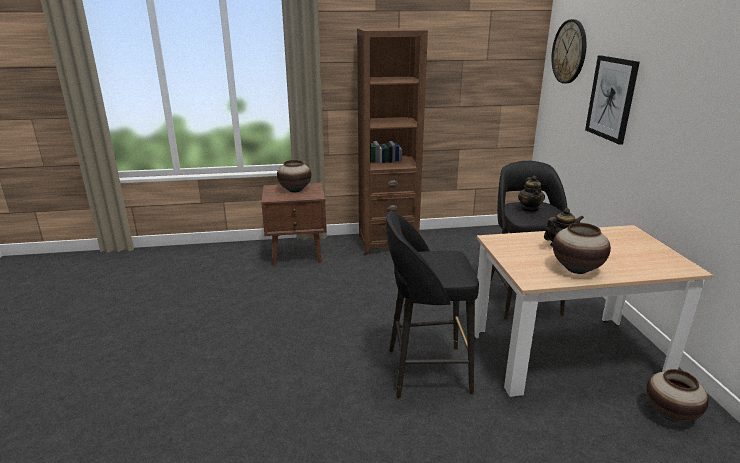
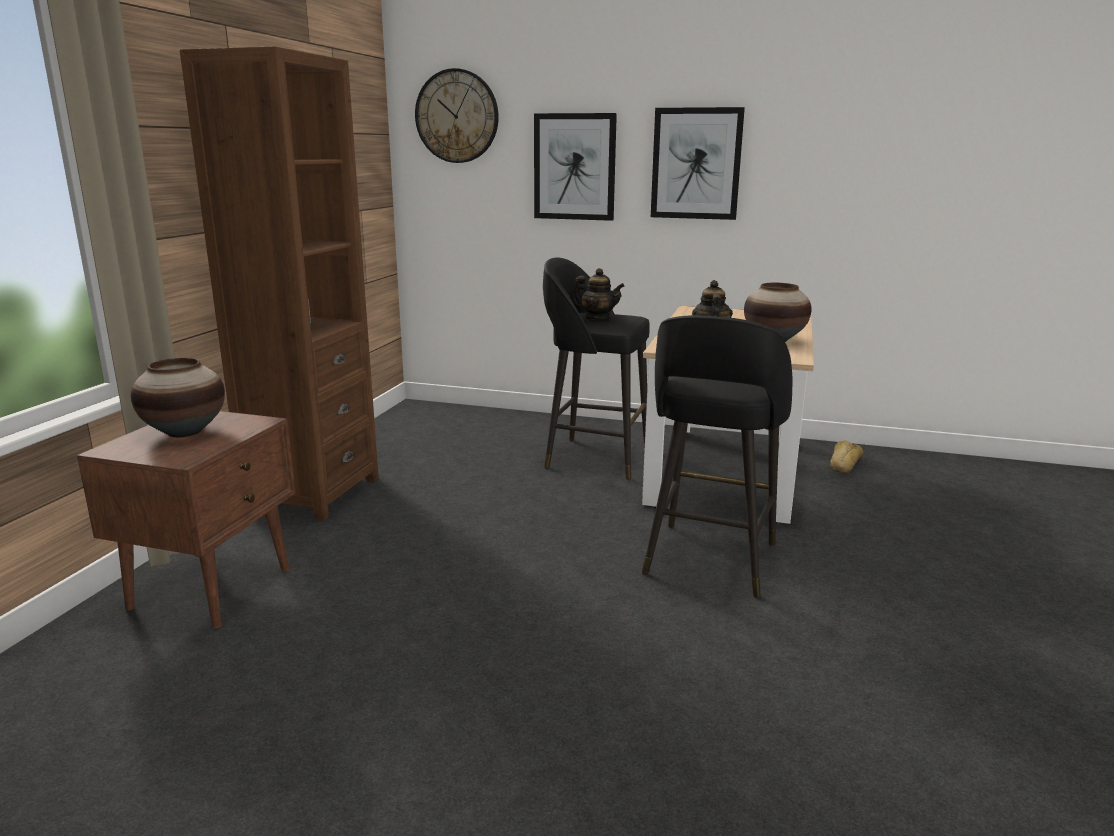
camera: 65 degrees left, 5 degrees down
(670, 414) = (843, 463): vase -> bread
(676, 113) = (696, 164): none -> picture

